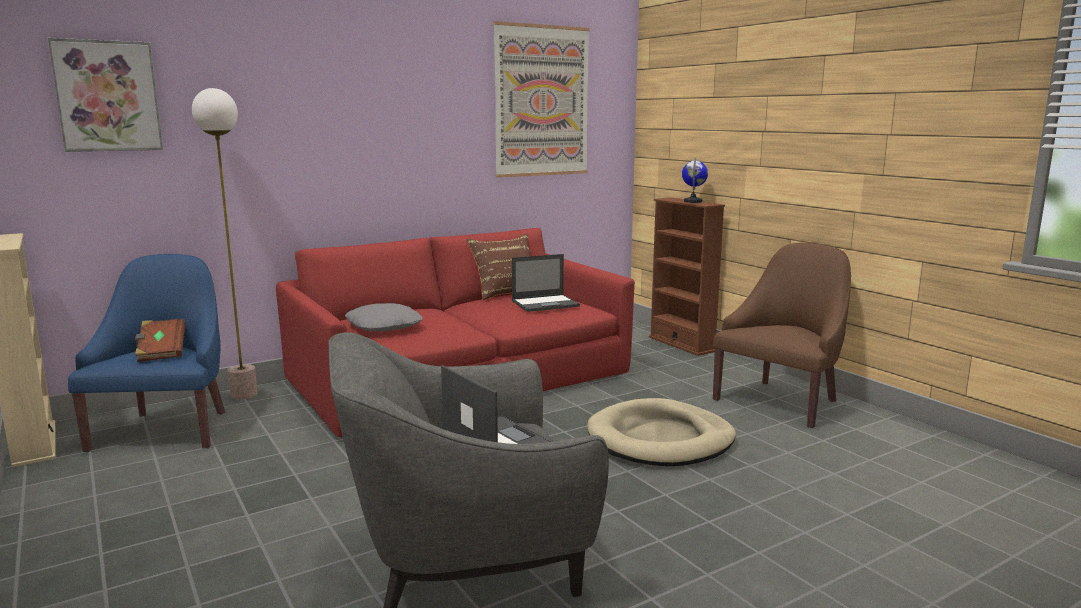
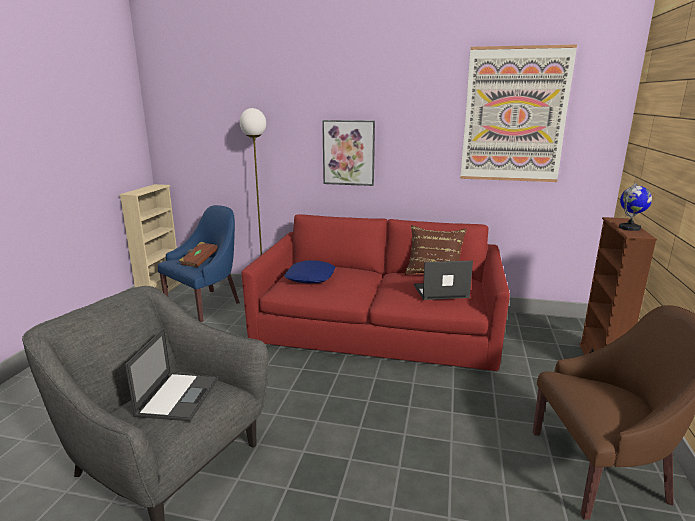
camera: 45 degrees right, 5 degrees up
(107, 96) = (208, 112): picture -> picture (348, 153)
(384, 326) = (311, 277): grey pillow -> blue pillow
(546, 303) = (440, 291): laptop -> laptop turned 150 degrees clockwise
(660, 439) = (420, 446): beige dog bed -> none

